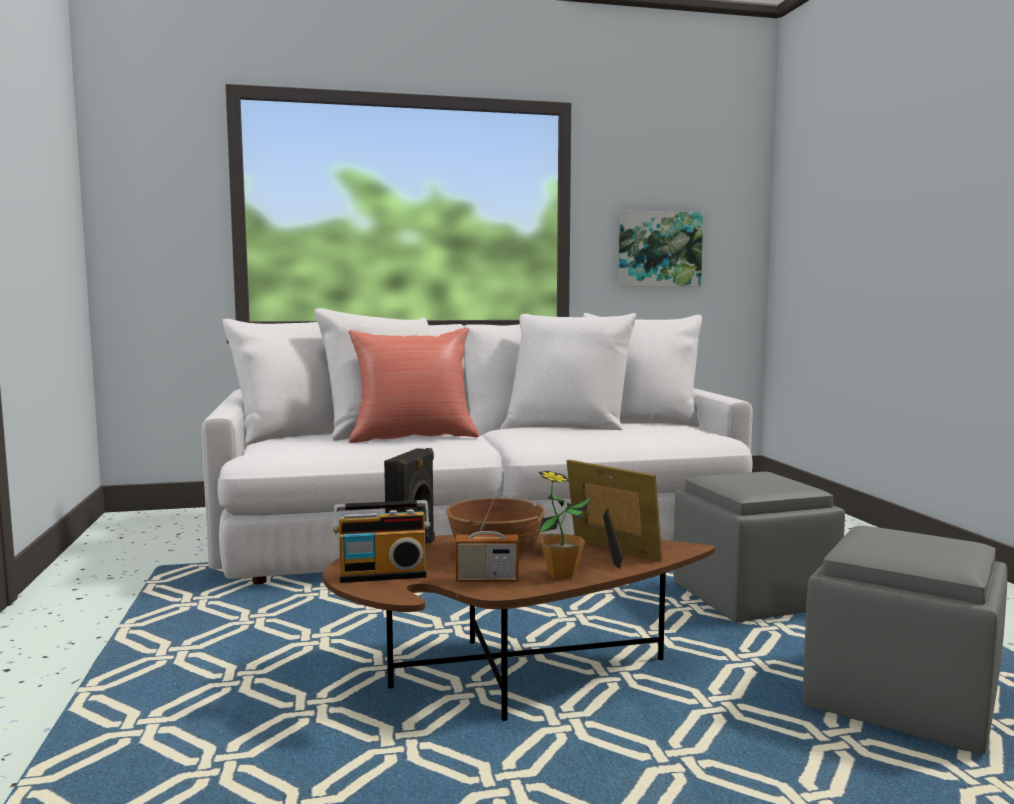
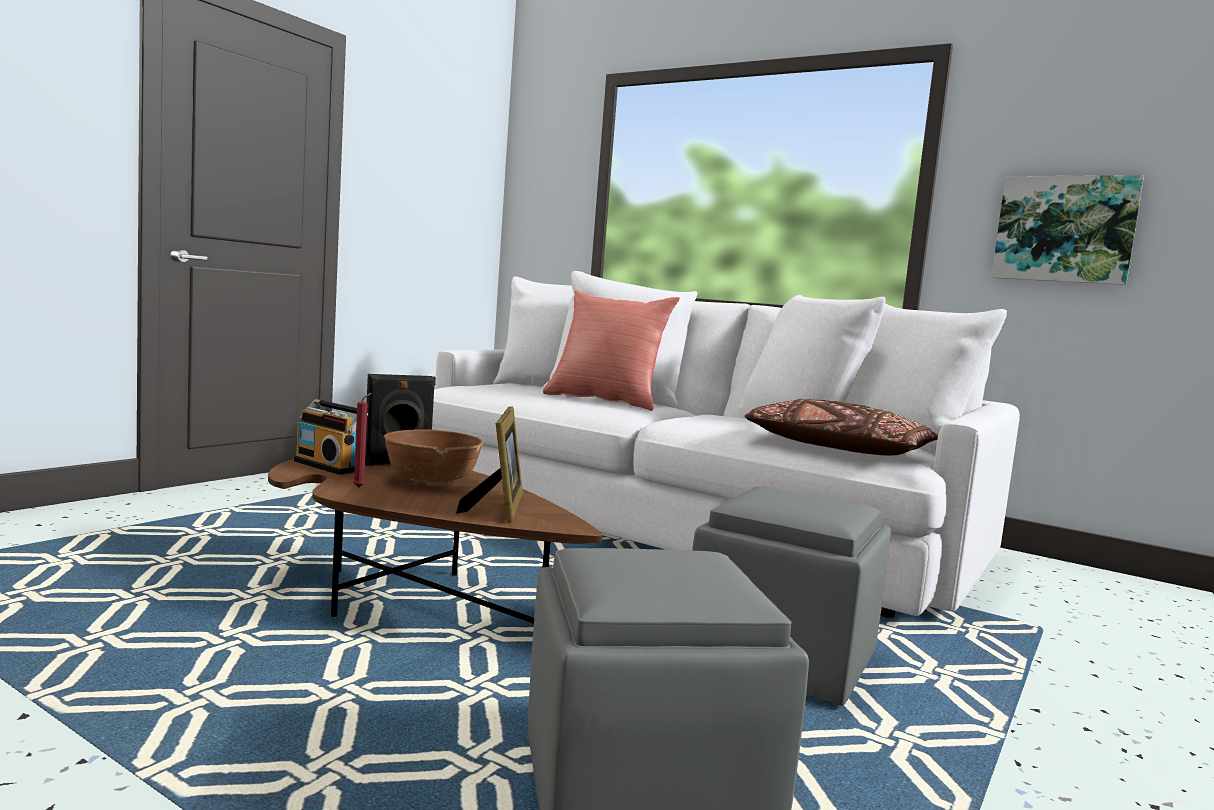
camera: 45 degrees right, 0 degrees up
(487, 579) = (360, 487): radio -> red candle
(561, 575) = (409, 502): potted plant -> none
(661, 435) = (836, 447): none -> brown pillow

